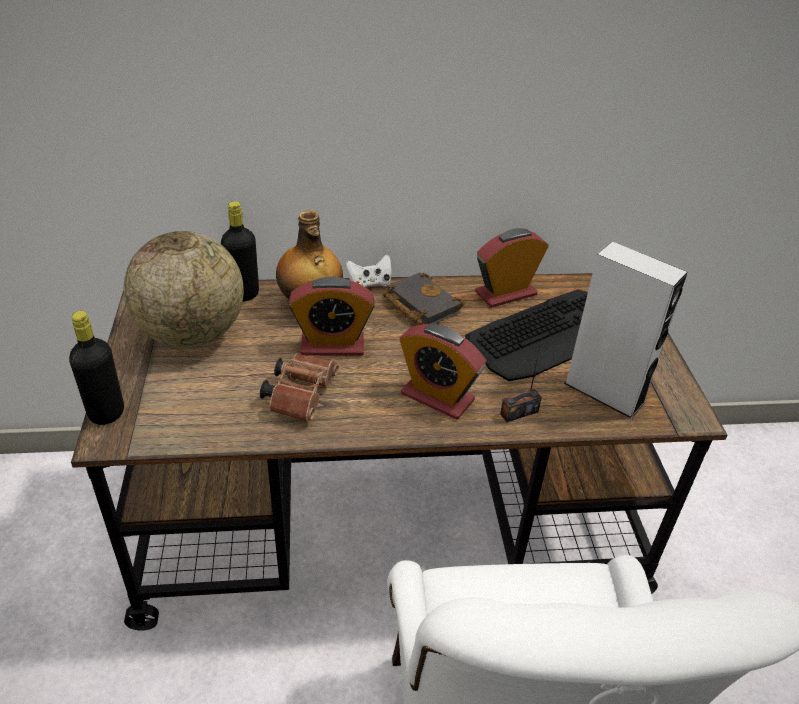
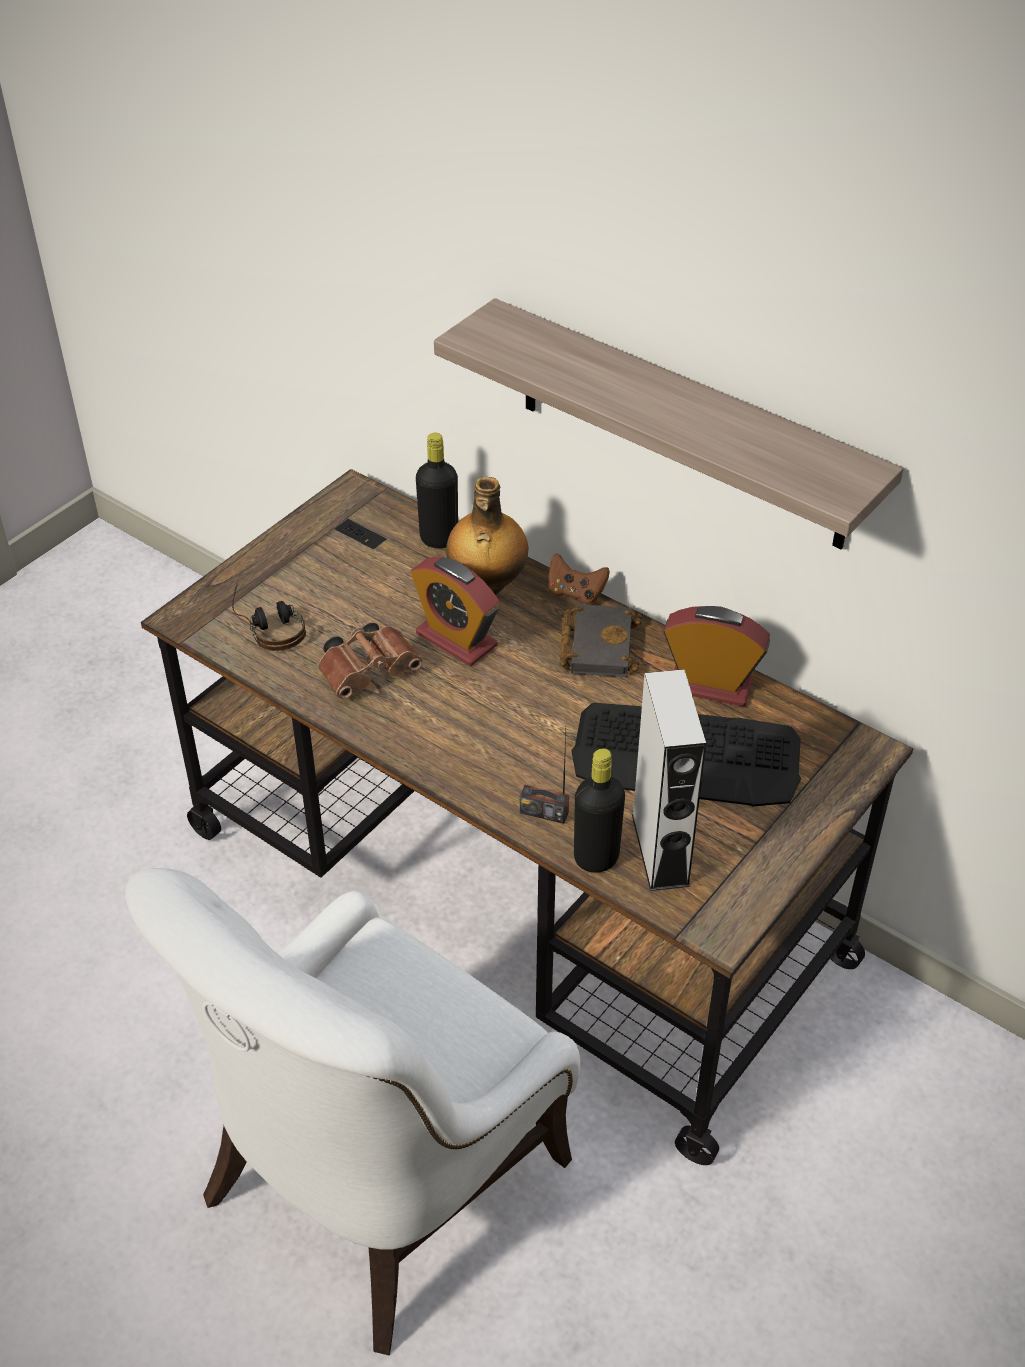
camera: 45 degrees right, 5 degrees up
(106, 413) = (205, 594): black bottle -> black bottle (596, 858)
(188, 406) = (270, 626): none -> headphones
(192, 334) = (346, 557): globe -> none
(369, 284) = (576, 593): white game controller -> brown game controller
(437, 397) = (487, 748): alarm clock -> none
(444, 110) = (681, 426): none -> shelf

